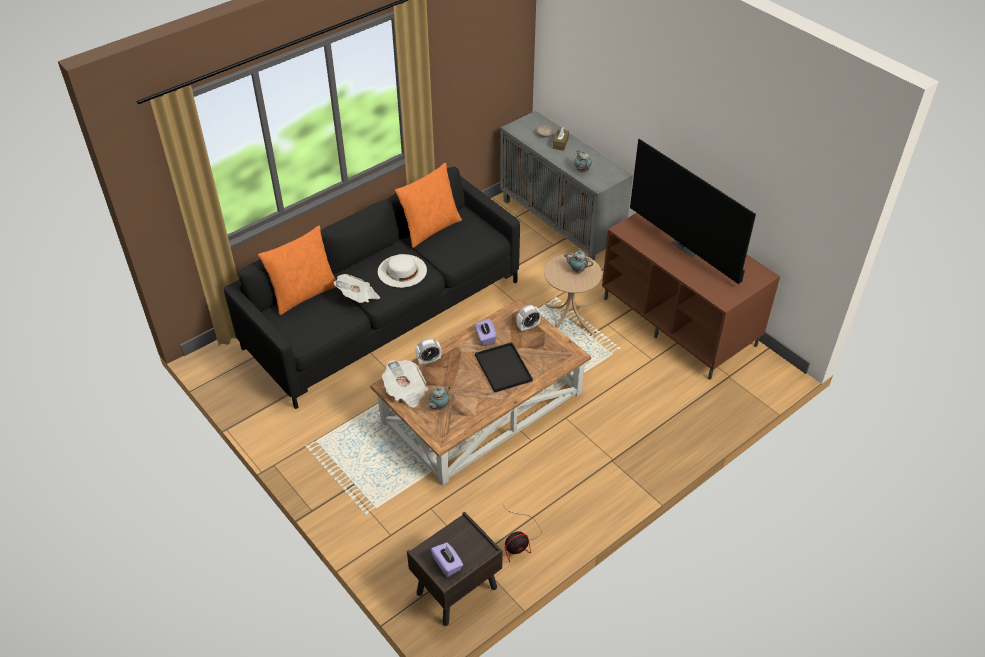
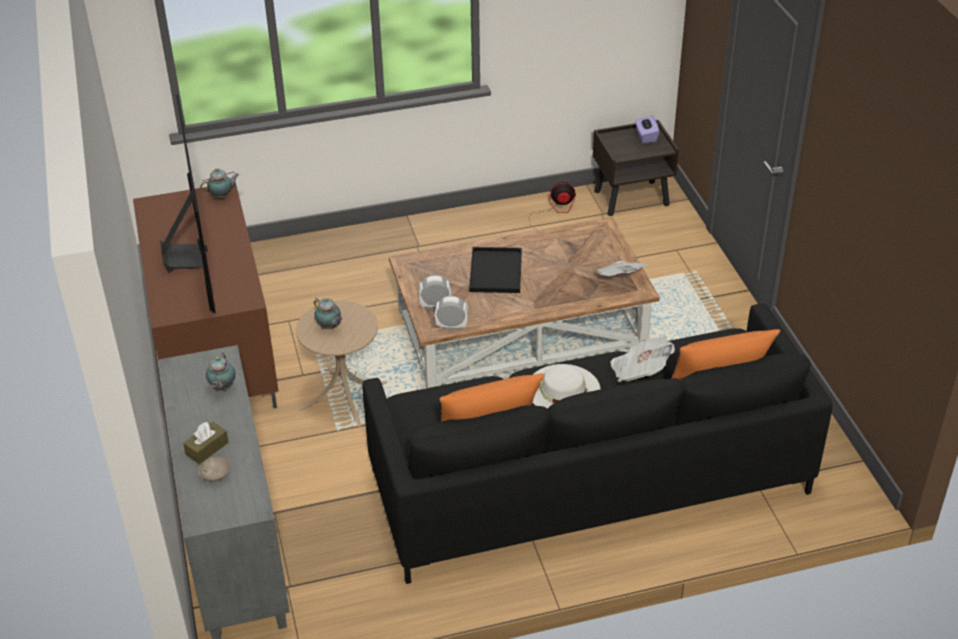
camera: 155 degrees left, 5 degrees down
(429, 360) = (577, 302): alarm clock -> alarm clock (451, 326)
(438, 407) = (591, 255): teapot -> teapot (223, 196)
(485, 338) = (495, 307): purple tissue box -> none

